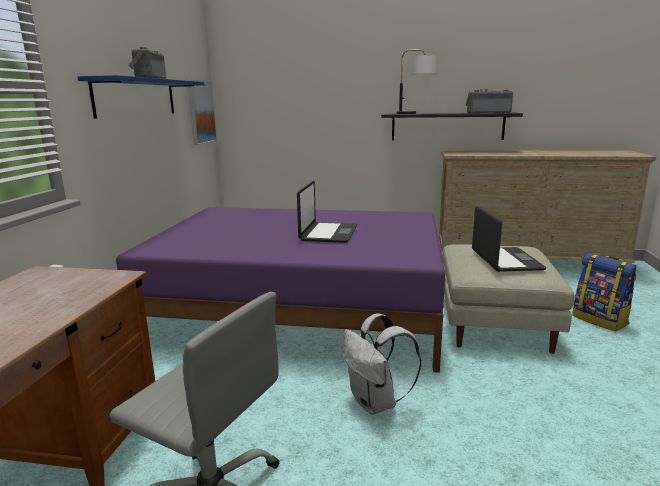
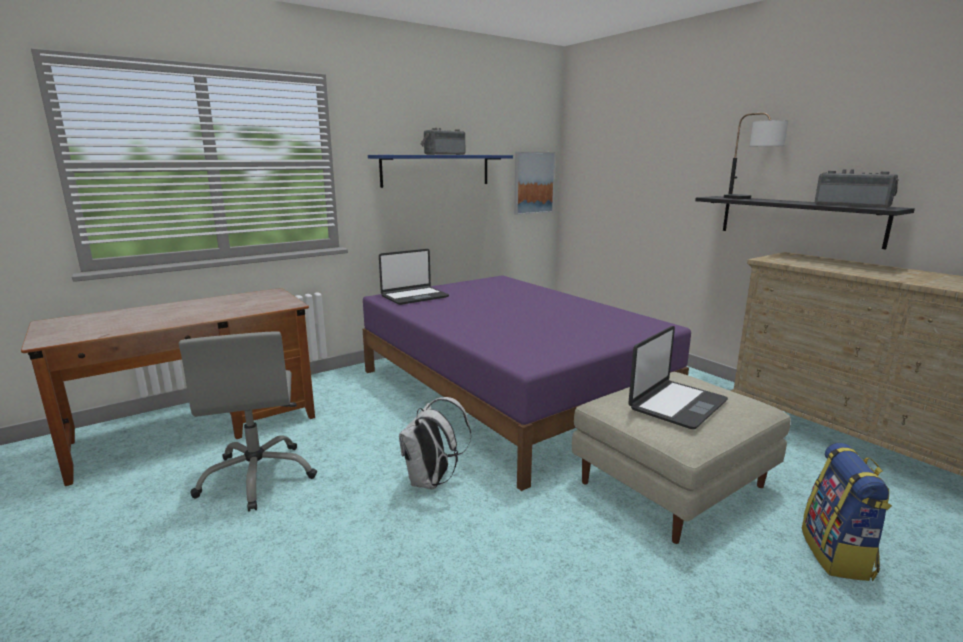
camera: 45 degrees right, 0 degrees up
(328, 233) = (524, 319): laptop -> laptop (414, 296)

